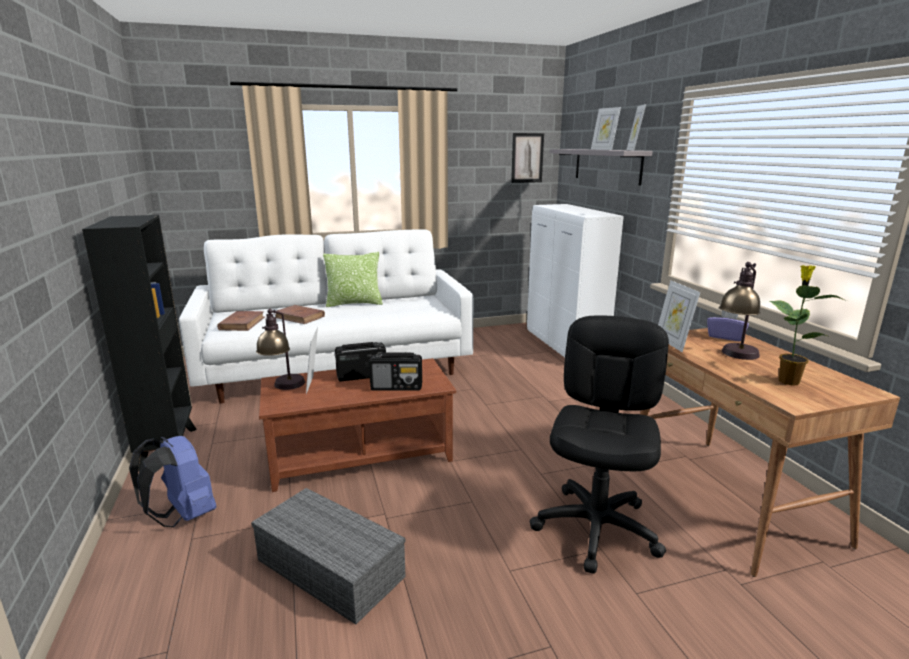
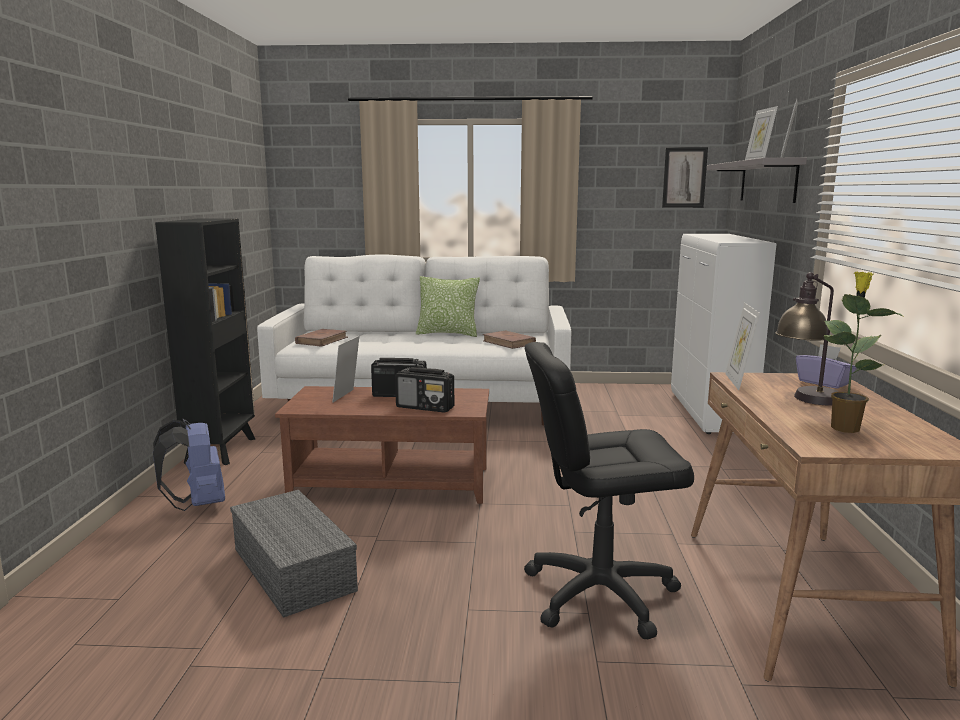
camera: 20 degrees right, 5 degrees down
(284, 388) = (317, 396): table lamp -> none
(300, 317) = (381, 340): brown book -> brown book (509, 342)
(597, 528) = (599, 593): black office chair -> black office chair turned 135 degrees counterclockwise

